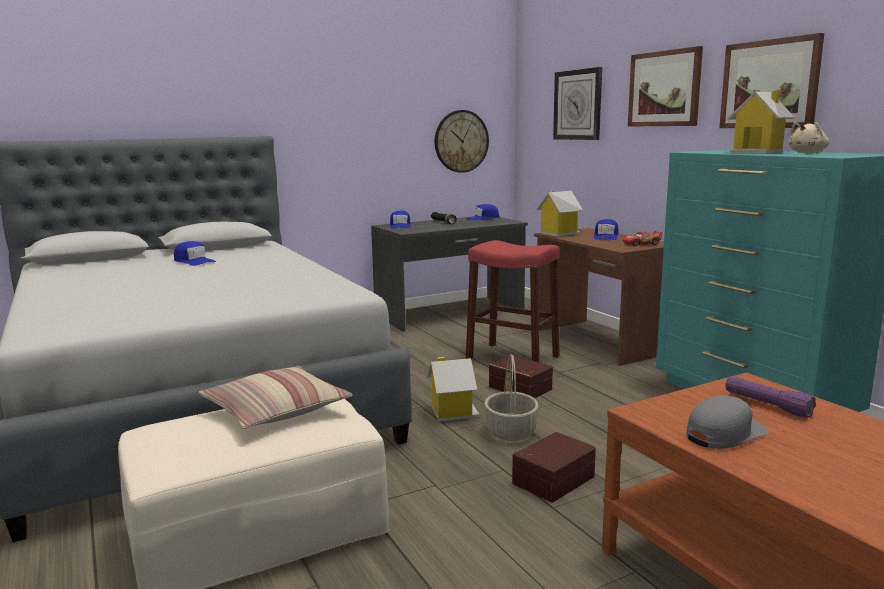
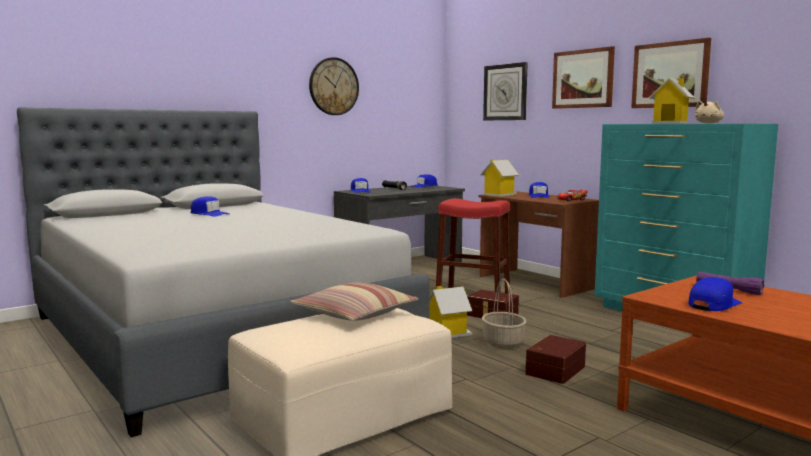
camera: 10 degrees left, 5 degrees down
(461, 141) = (404, 121): wall clock -> wall clock (333, 86)
(725, 433) = (713, 304): grey cap -> blue cap

